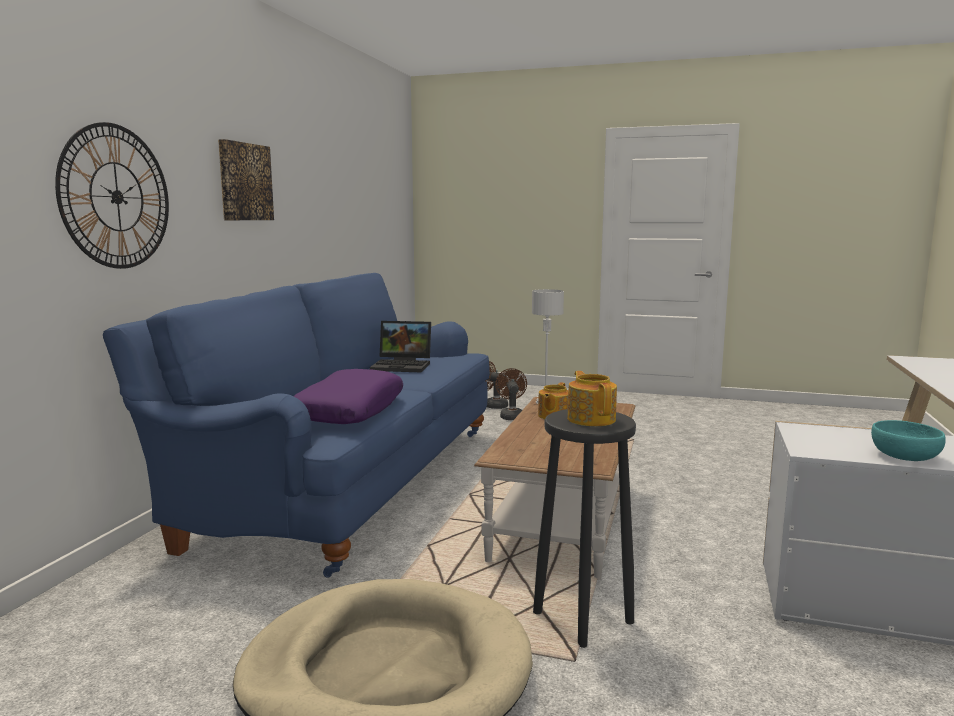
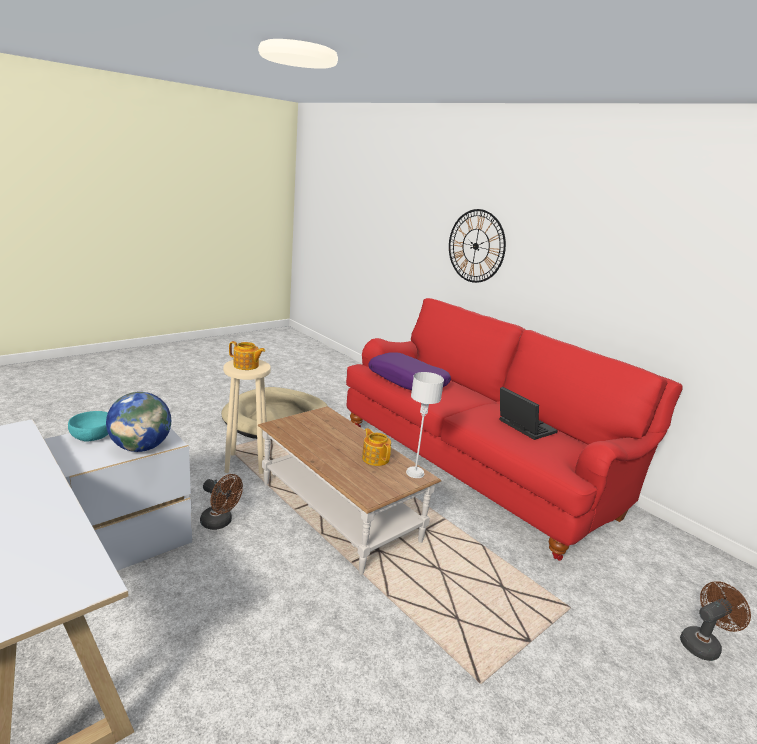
camera: 120 degrees right, 10 degrees up
(244, 182) = (575, 254): picture -> none
(347, 481) = (478, 467): blue sofa -> red sofa
(403, 366) = (522, 426): laptop -> laptop turned 105 degrees clockwise
(511, 416) = (638, 632): brown fan -> brown fan (220, 522)
(583, 618) = (246, 463): black stool -> beige stool
(837, 432) = (141, 447): none -> globe

